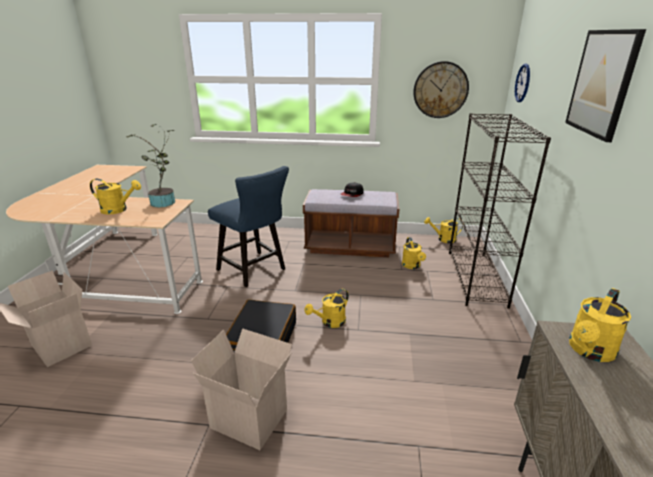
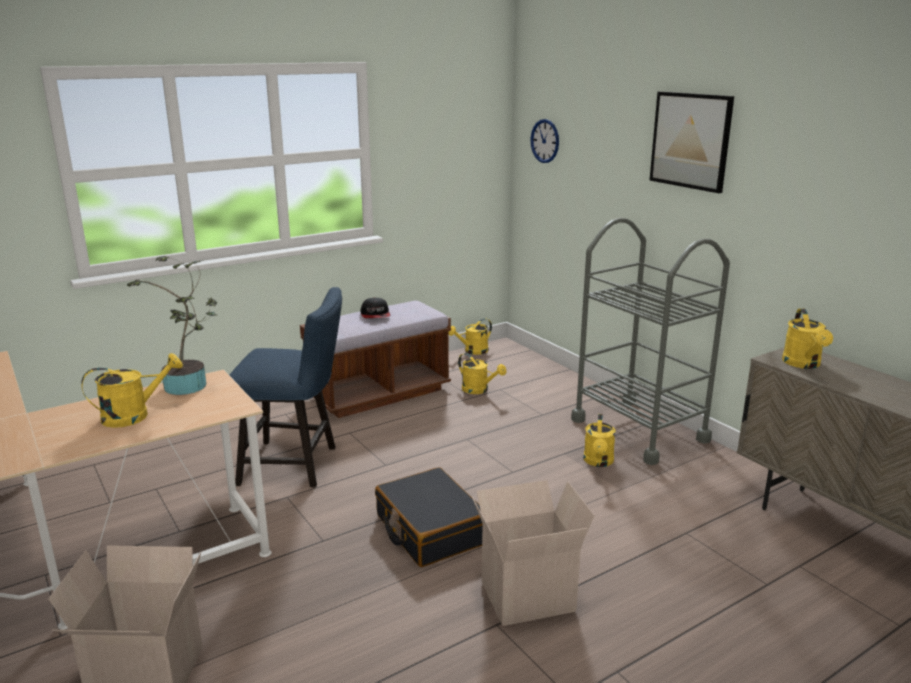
camera: 40 degrees left, 5 degrees down
(330, 322) = (475, 478): yellow watering can -> yellow watering can (598, 462)
(440, 90) = (443, 156): wall clock -> none
(476, 278) = (554, 379): black bookcase -> none
(493, 343) = (639, 430): none -> grey cart

